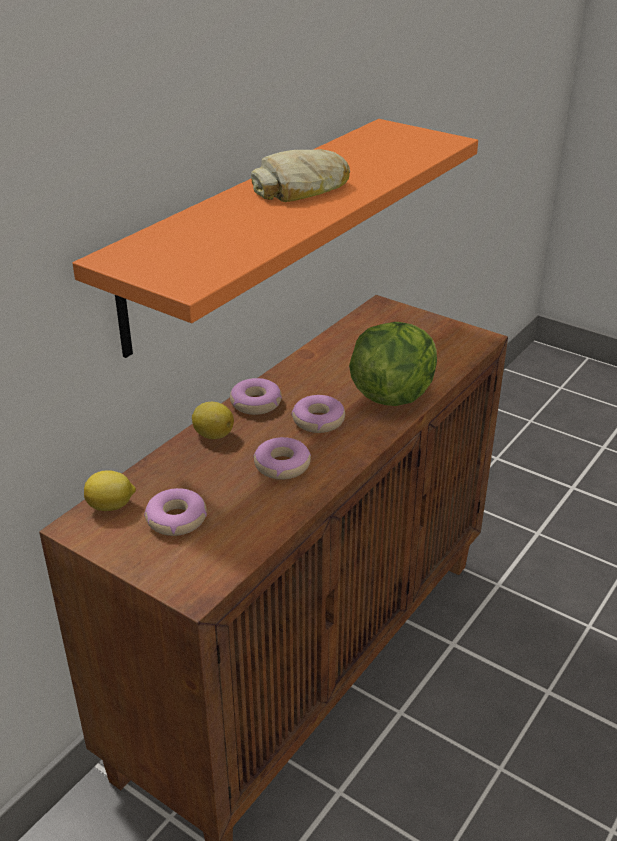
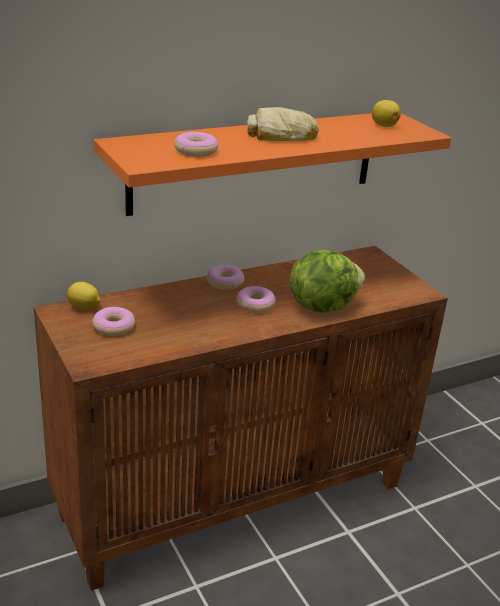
camera: 25 degrees right, 5 degrees down
(212, 434) = (180, 291): lemon -> lemon (383, 125)
(282, 465) = (206, 321): donut -> donut (196, 151)

